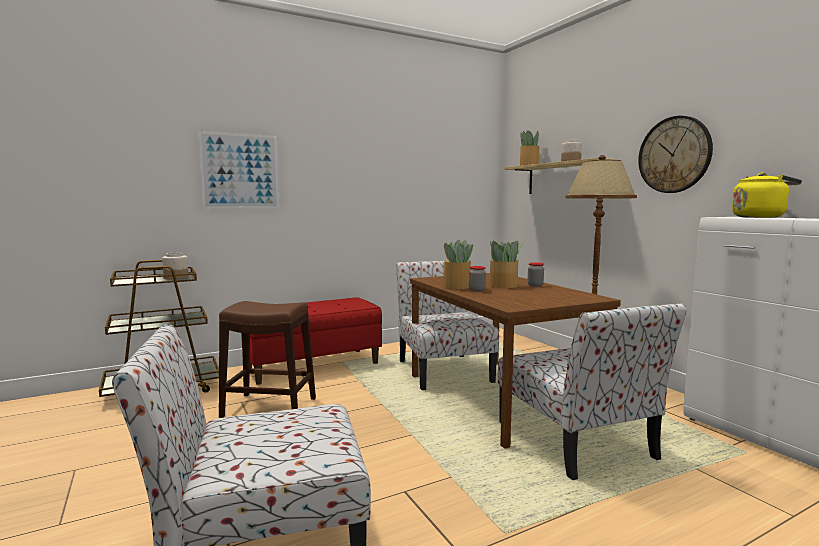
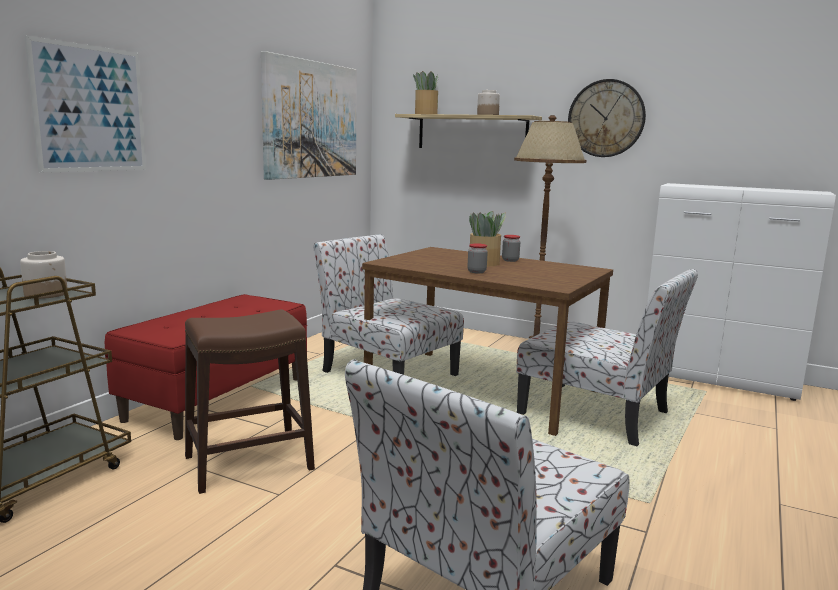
camera: 35 degrees left, 5 degrees up
(432, 175) = (311, 120): none -> picture
(456, 286) = (444, 269): potted plant -> none
(760, 217) = (699, 185): yellow kettle -> none

